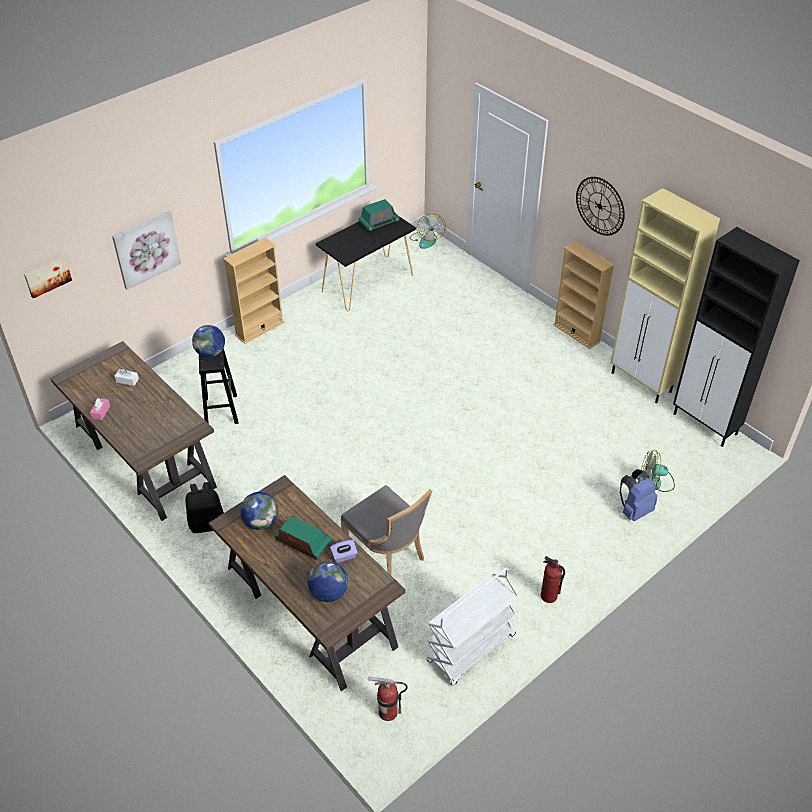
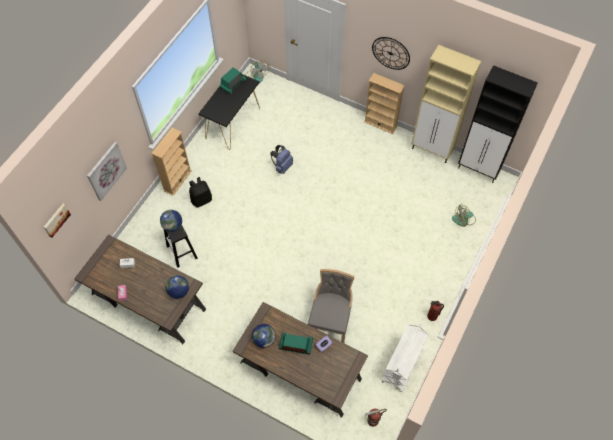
camera: 20 degrees left, 15 degrees up
(207, 523) = (212, 336): black backpack -> black backpack (201, 199)
(328, 593) = (325, 373): globe -> globe (179, 291)
(387, 554) = (330, 320): grey chair -> grey chair turned 105 degrees counterclockwise
(634, 510) = (459, 243): blue backpack -> blue backpack (282, 166)

